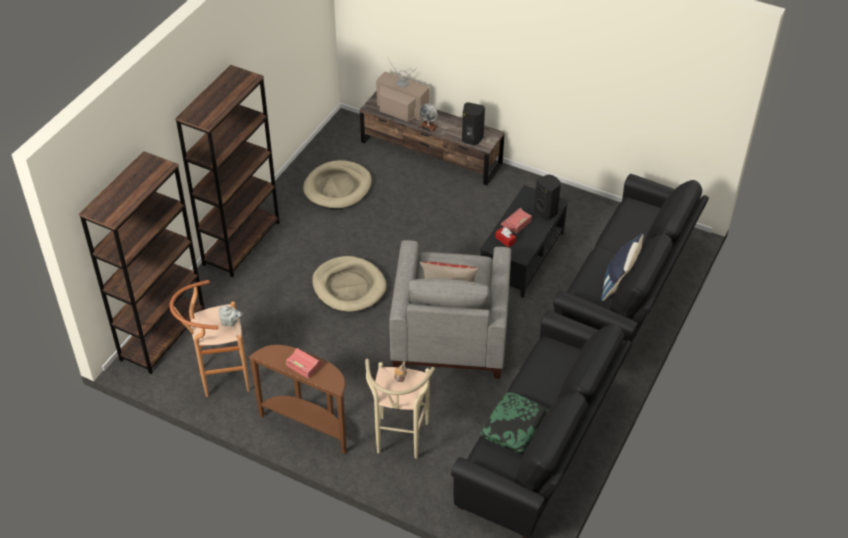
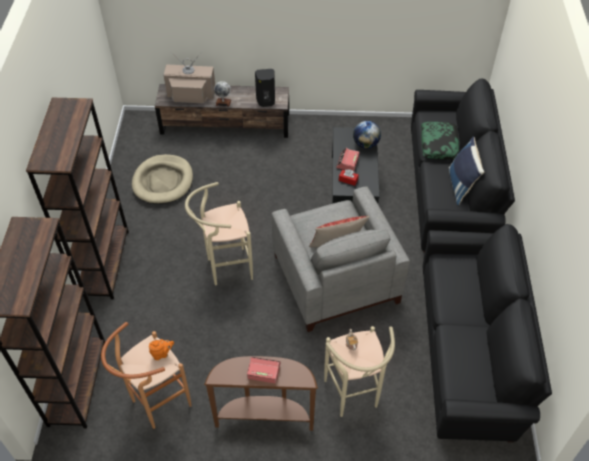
camera: 25 degrees left, 5 degrees up
(230, 322) = (162, 354): grey teapot -> orange teapot
(349, 287) = (225, 269): beige dog bed -> beige stool
(514, 427) = (462, 348): pillow -> pillow (439, 145)
(546, 212) = (365, 144): black speaker -> globe

